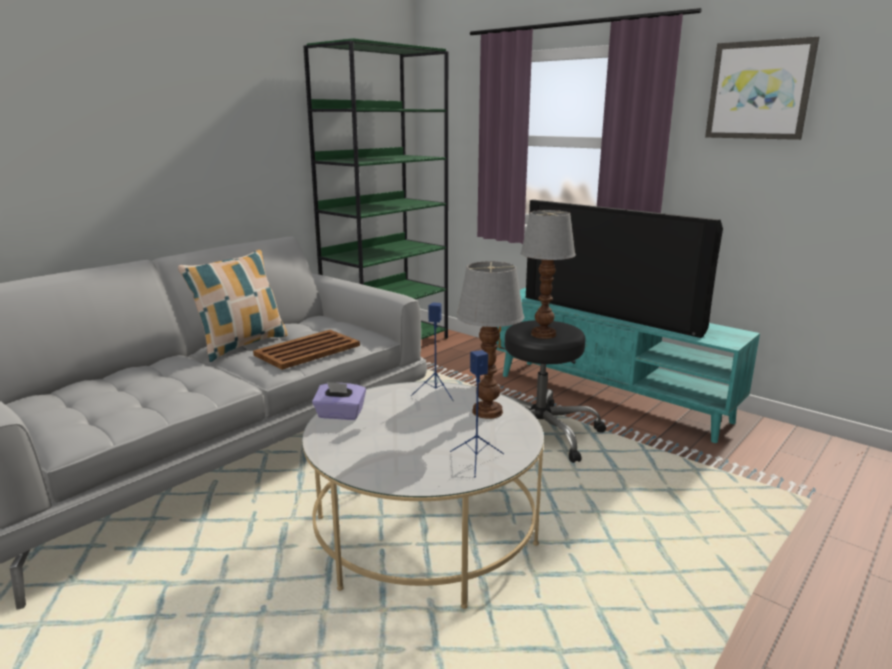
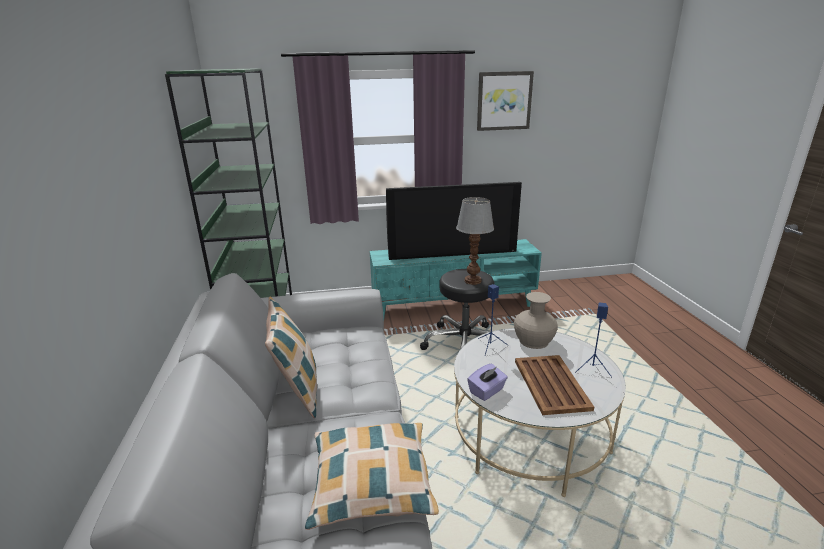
camera: 50 degrees left, 5 degrees up
(143, 405) = (371, 482): none -> pillow
(306, 350) = (361, 365): brown tray -> brown tray (551, 385)
(488, 411) = (533, 341): table lamp -> beige vase

